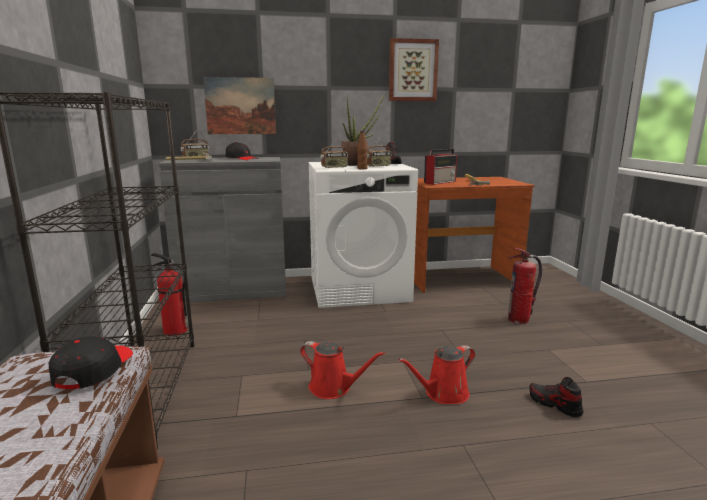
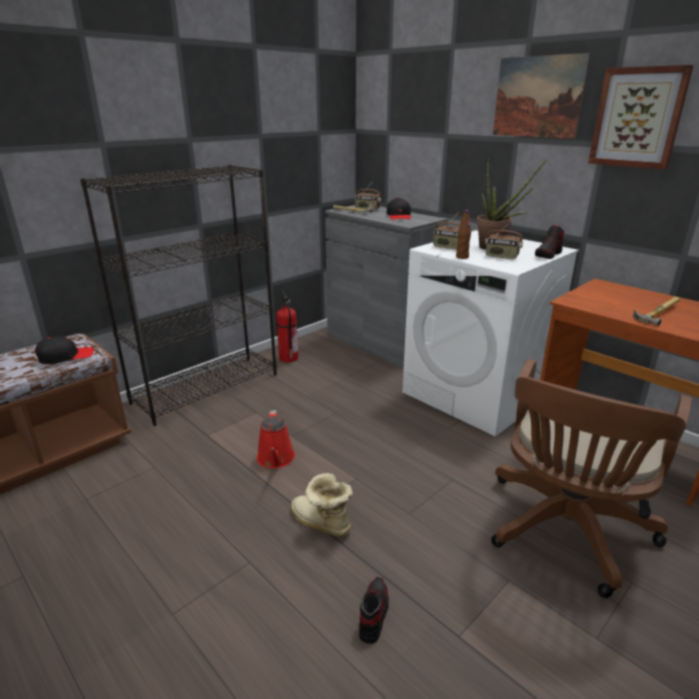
camera: 55 degrees right, 10 degrees up
(240, 106) = (423, 156): picture -> picture (538, 97)
(440, 182) = (606, 299): radio -> none
(443, 394) = (321, 523): red watering can -> boot
(519, 319) = (565, 532): fire extinguisher -> brown office chair

